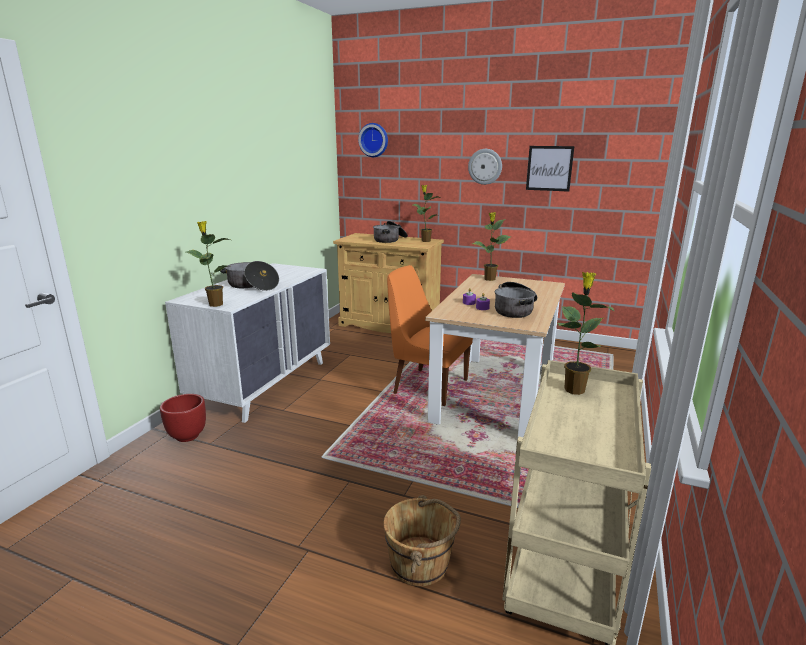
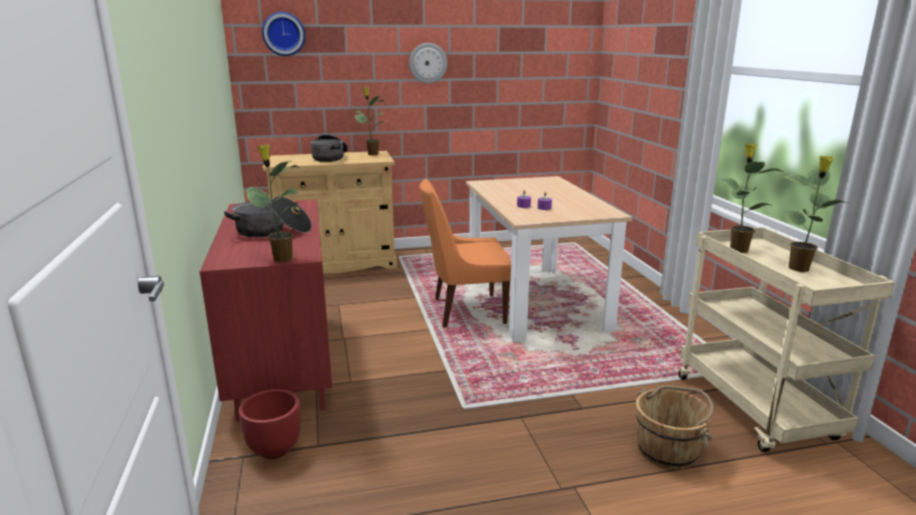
camera: 35 degrees left, 0 degrees up
(265, 384) = (283, 363): white dresser -> red dresser
(489, 279) = (493, 183): potted plant -> potted plant (799, 269)
(515, 310) = (572, 204): cooking pot -> none
(549, 168) = (495, 63): picture -> none

